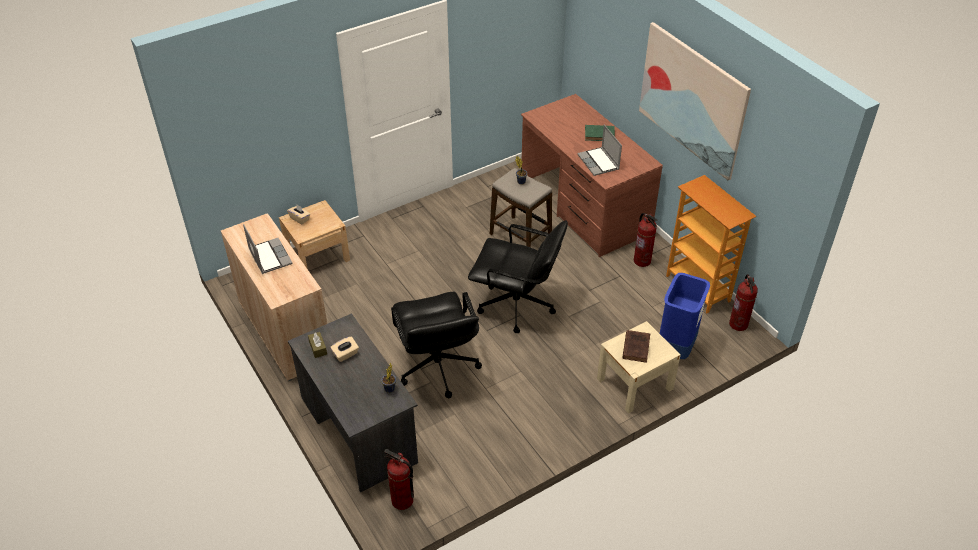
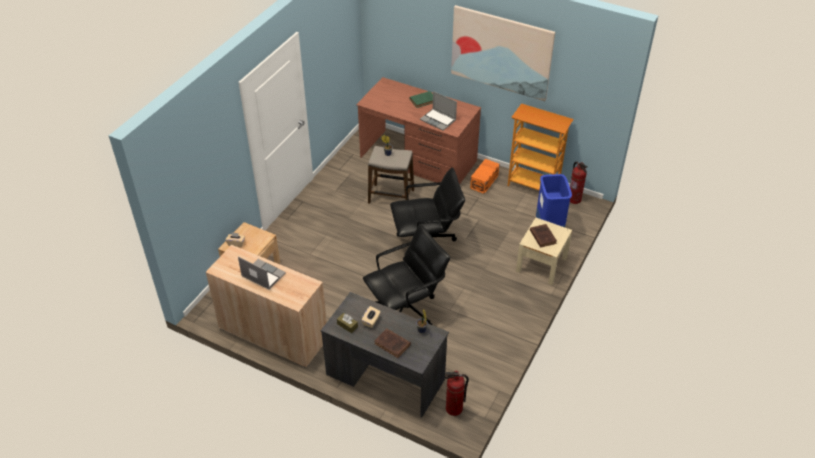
camera: 30 degrees left, 0 degrees up
(346, 390) = (393, 345): none -> brown book
(437, 368) = (406, 310): black office chair -> black office chair turned 75 degrees counterclockwise
(642, 261) = (485, 182): fire extinguisher -> orange storage box

